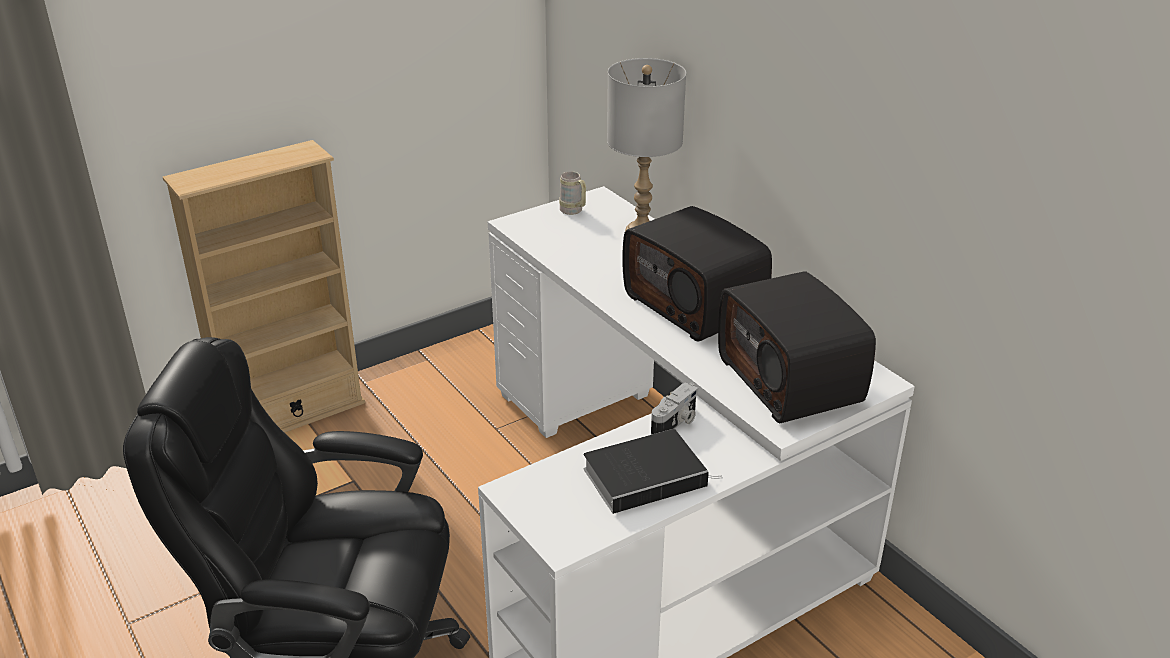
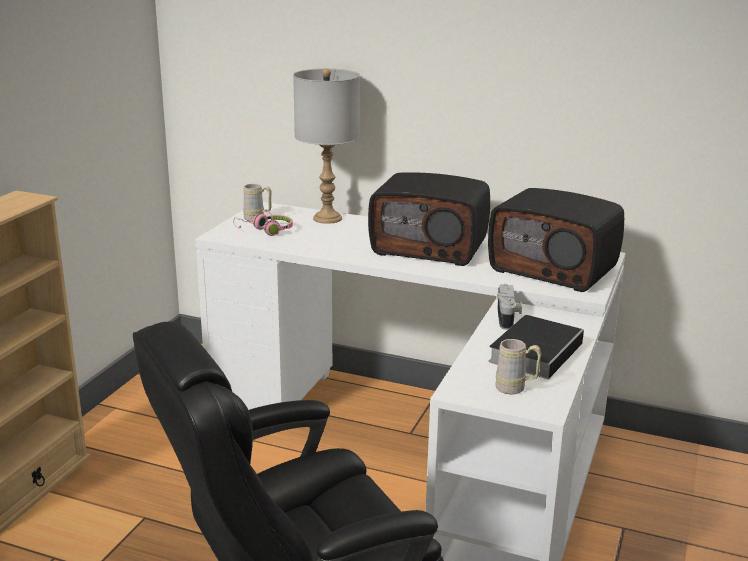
camera: 35 degrees left, 10 degrees down
(562, 230) = (266, 231): none -> pink headphones
(567, 511) = (516, 388): none -> beige mug

